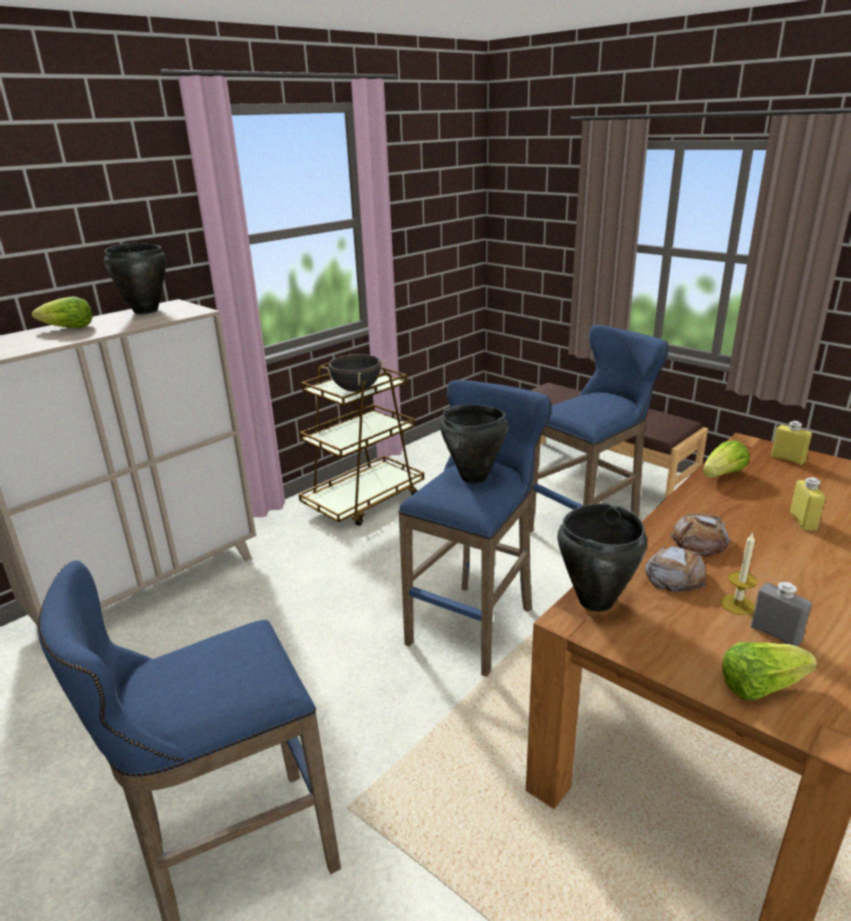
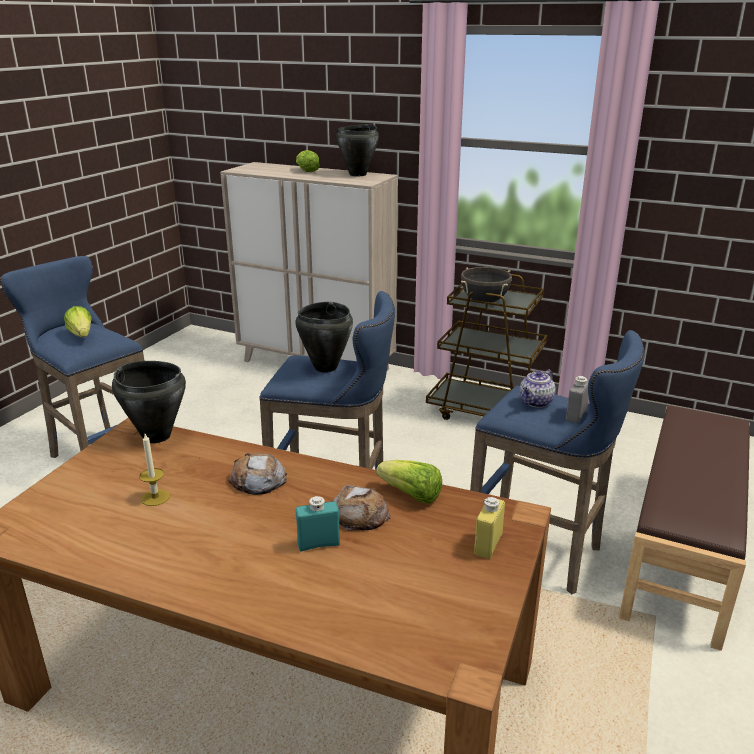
camera: 70 degrees right, 0 degrees up
(587, 406) = (536, 402): none -> teapot
(675, 575) = (196, 468): bread -> bread (360, 514)
(760, 686) = (51, 504): lettuce -> lettuce (81, 335)
(775, 634) = (114, 514): grey bottle -> grey bottle (576, 415)
(803, 521) = (318, 544): yellow bottle -> turquoise bottle

